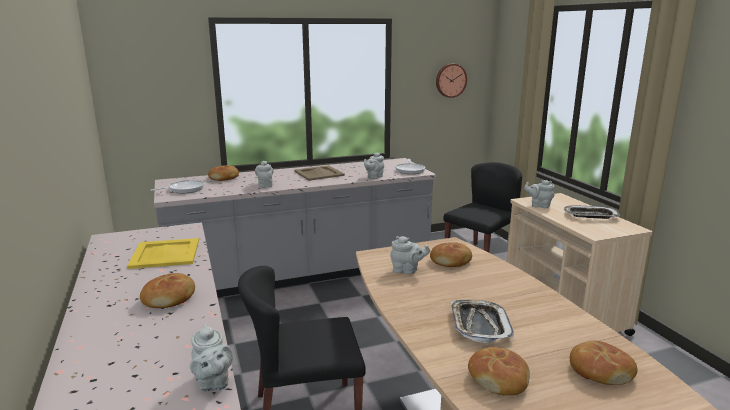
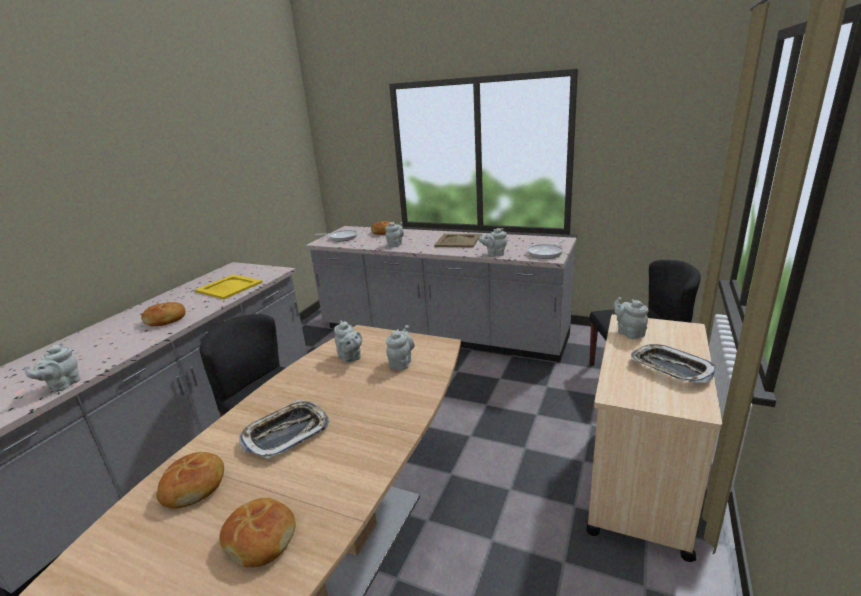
camera: 45 degrees right, 5 degrees up
(450, 80) = (661, 145): wall clock -> none
(451, 261) = (401, 363): bread -> grey teapot

